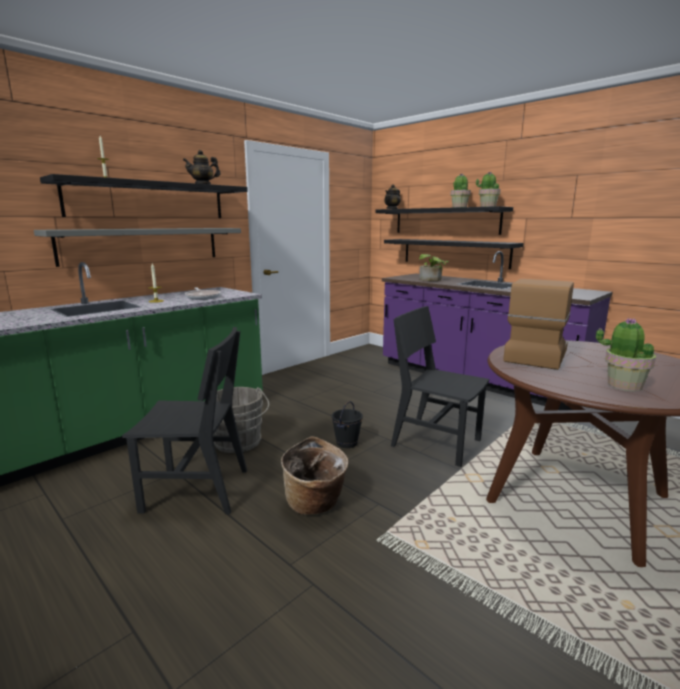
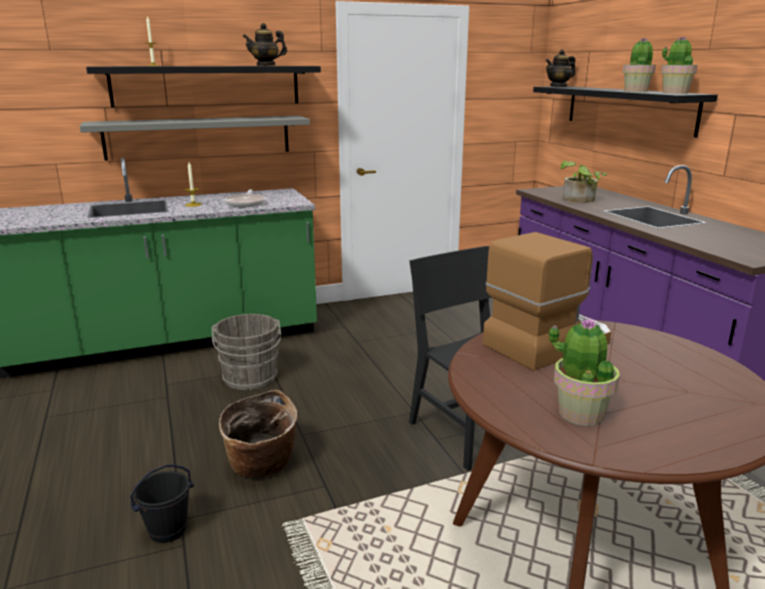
camera: 25 degrees right, 5 degrees up
(196, 490) = (168, 420): black chair -> none
(346, 443) = (361, 406): black bucket -> black bucket (167, 530)
(454, 253) = (635, 159): black shelf -> none

